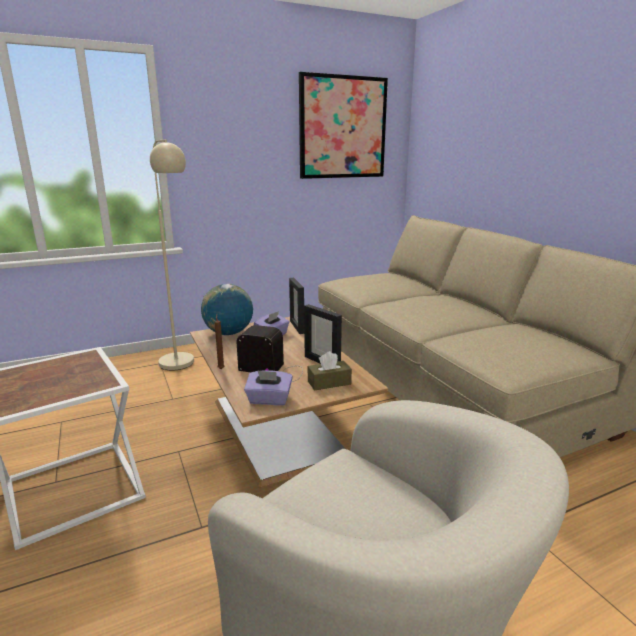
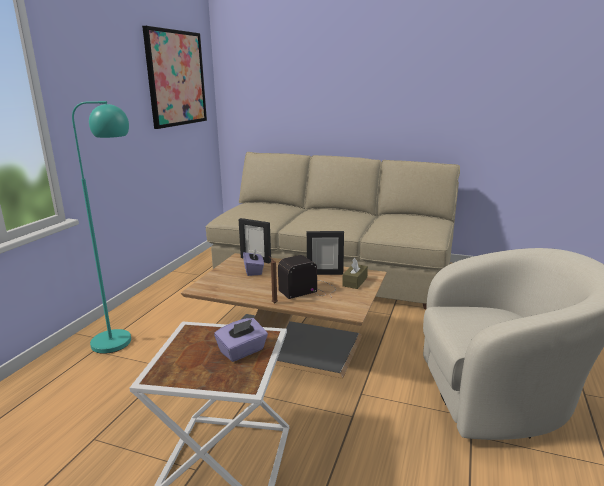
camera: 45 degrees left, 0 degrees up
(181, 366) = (123, 343): beige floor lamp -> turquoise floor lamp
(229, 333) = (217, 281): globe -> none
(269, 400) = (347, 304): purple tissue box -> purple tissue box (242, 351)

